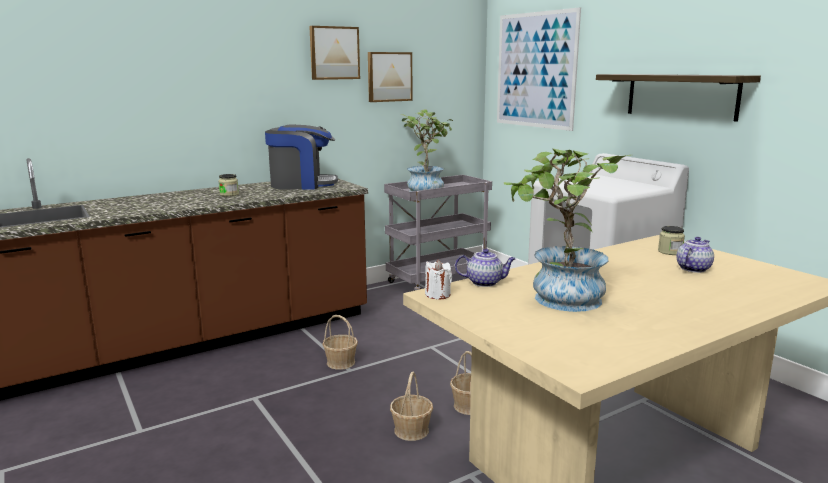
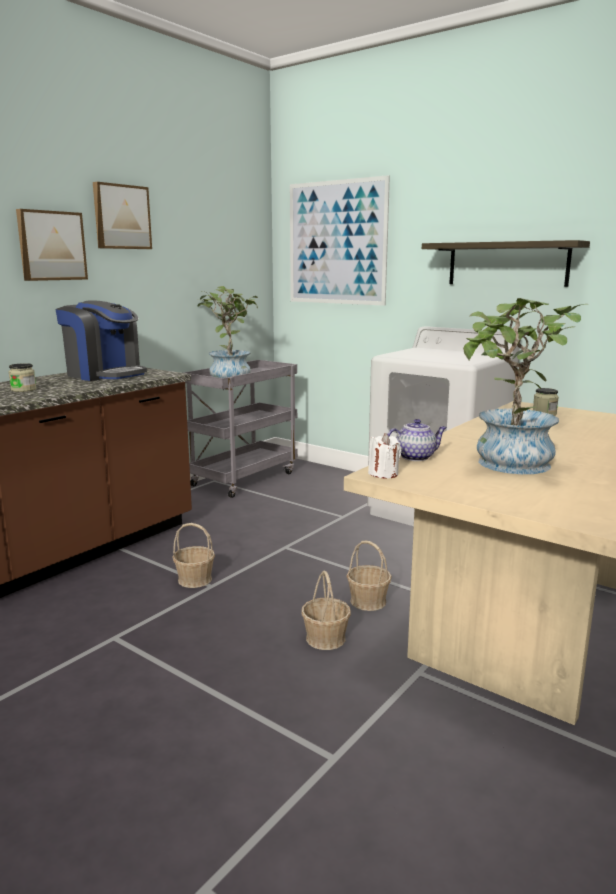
camera: 20 degrees left, 0 degrees up
(302, 184) = (105, 374): coffee machine -> coffee machine turned 60 degrees clockwise
(389, 77) = (180, 248): picture -> picture (51, 246)
(693, 268) = (583, 426): teapot -> none

